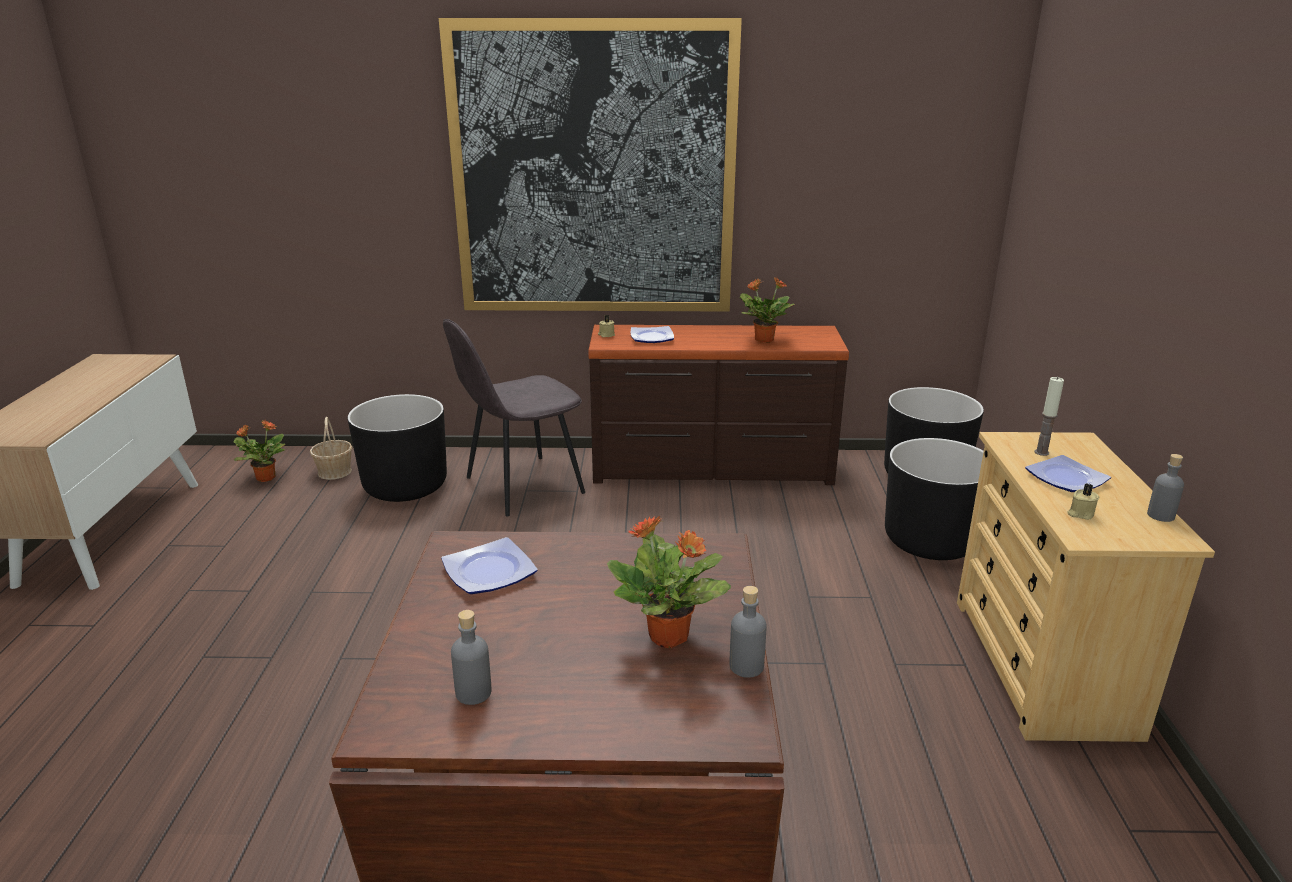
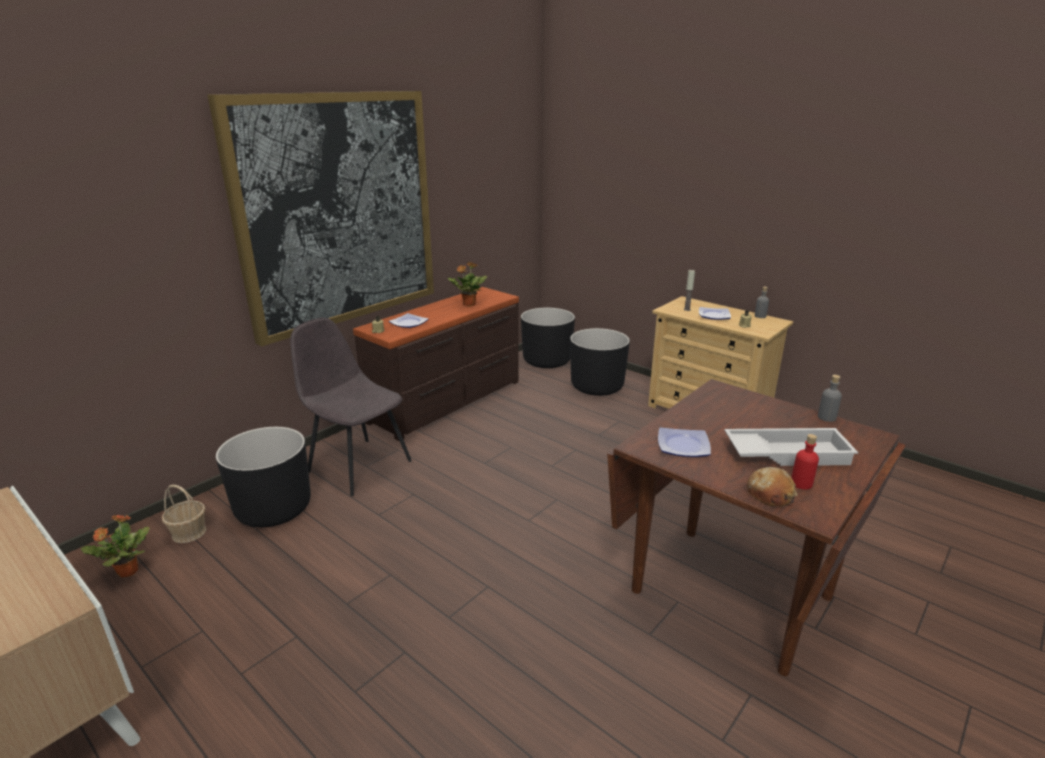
camera: 50 degrees left, 0 degrees up
(414, 673) = (770, 494): none -> bread
(473, 692) = (801, 483): grey bottle -> red bottle
(521, 486) = (358, 465): grey chair -> grey chair turned 120 degrees clockwise
(563, 657) = (786, 453): none -> white tray
(669, 637) = (789, 424): potted plant -> none

